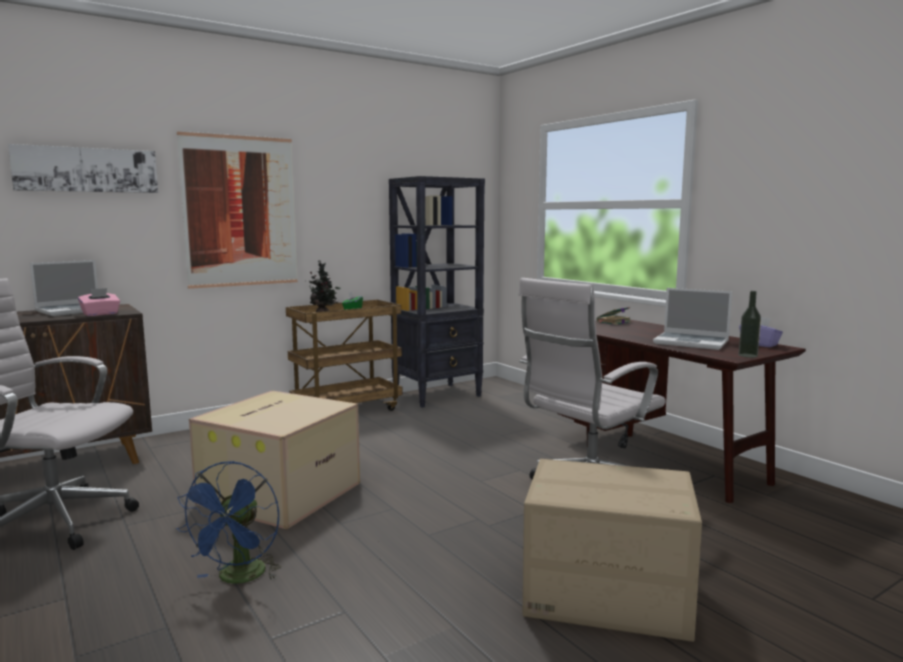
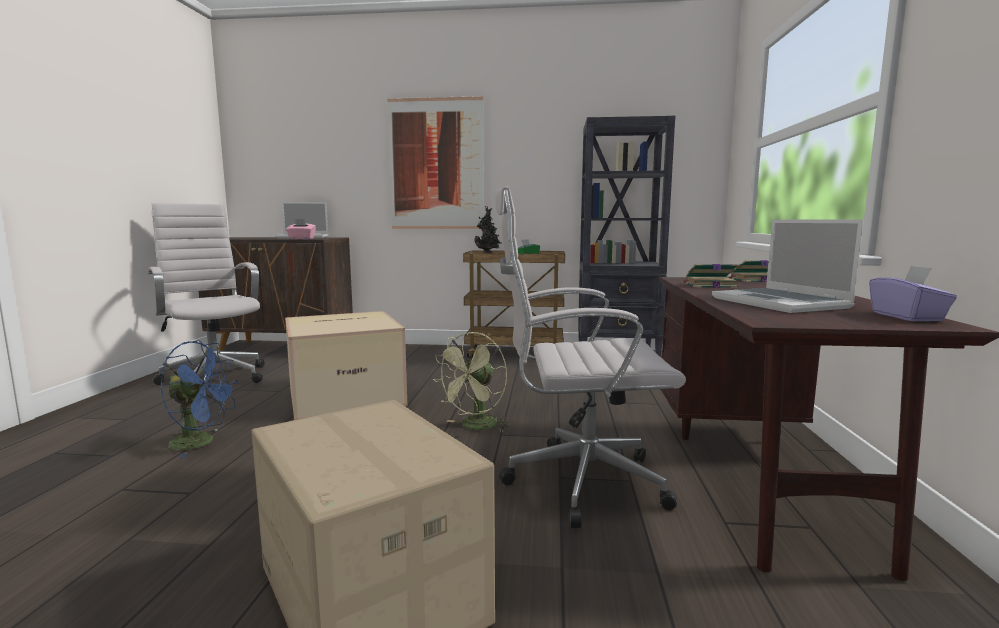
camera: 40 degrees right, 0 degrees up
(87, 170) = (325, 134): picture -> none
(238, 578) = (201, 442): blue fan -> blue fan turned 135 degrees counterclockwise
(452, 481) = (475, 427): none -> green fan
(611, 331) = (709, 285): none -> book
(748, 355) = (814, 323): bottle -> none

